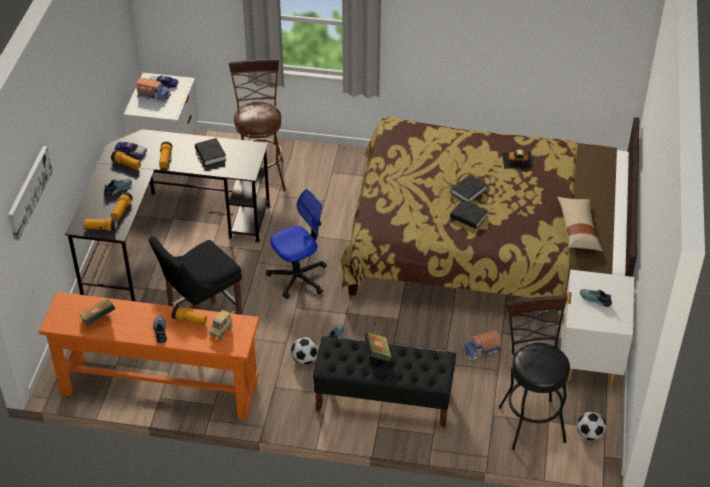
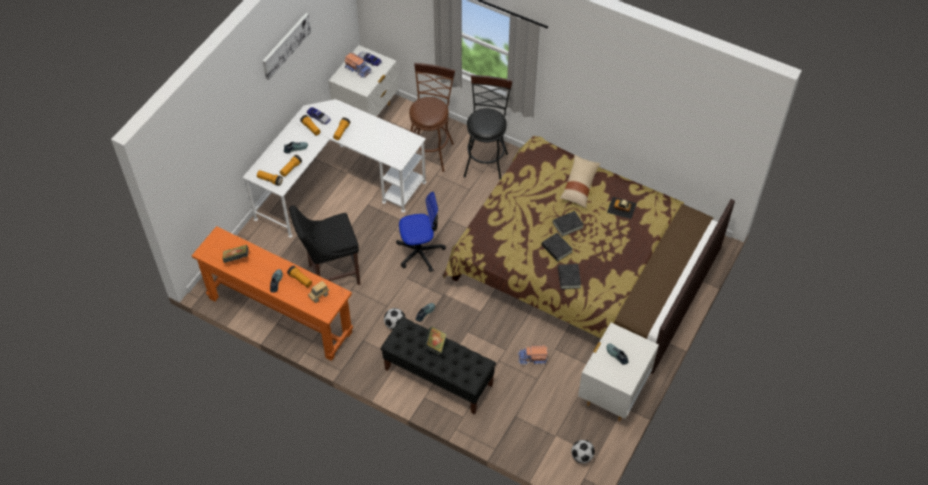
camera: 20 degrees right, 10 degrees up
(28, 192) = (204, 151): picture -> picture (285, 45)
(166, 235) = (336, 185): black desk -> white desk
(210, 154) = (377, 137): black book -> black book (569, 278)
(530, 419) = (542, 428): black stool -> black stool (486, 161)
(578, 229) = (640, 285): beige pillow -> beige pillow (579, 185)

